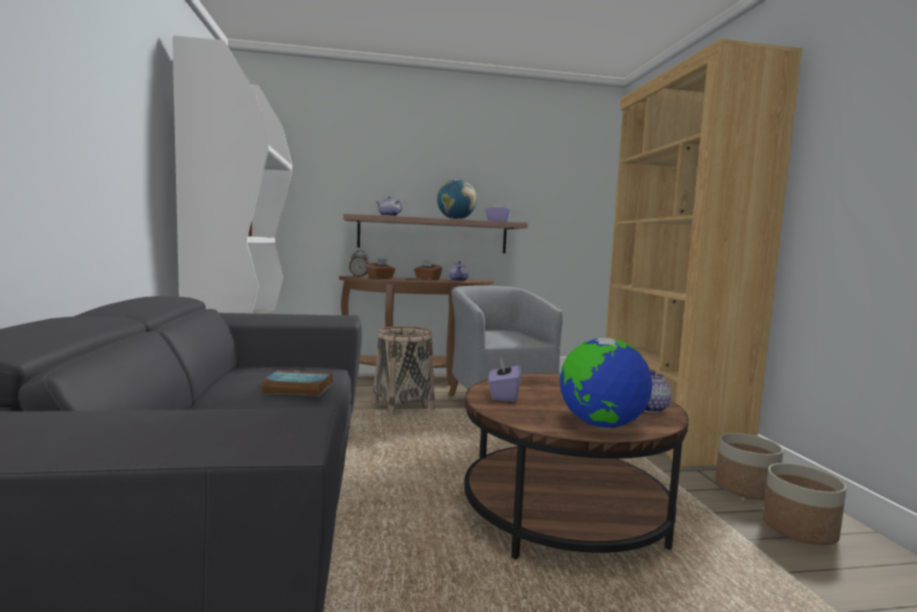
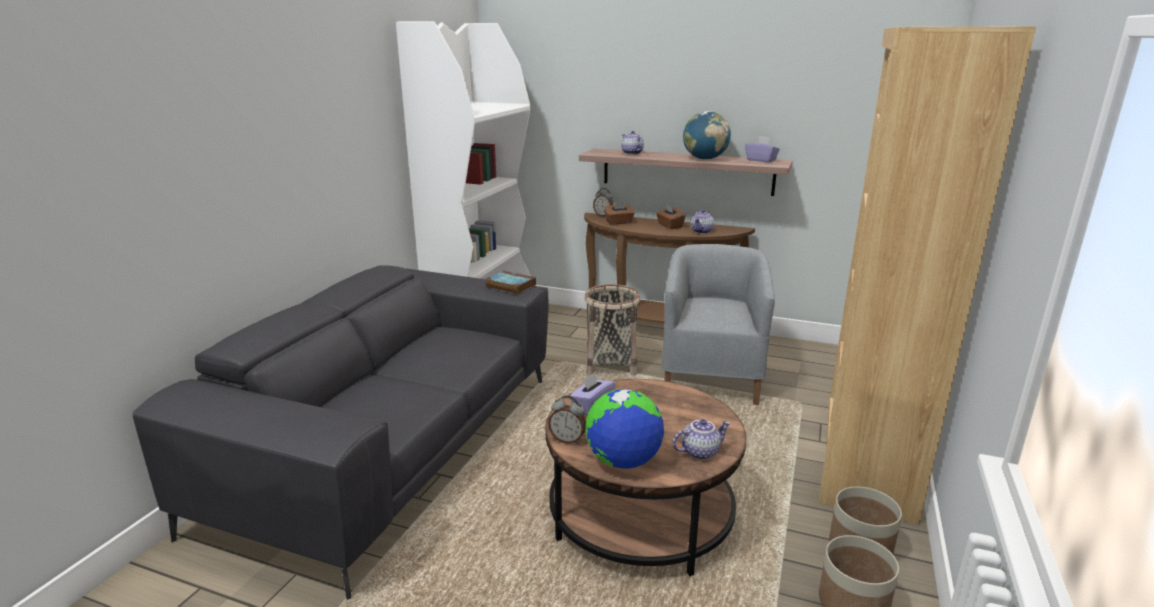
camera: 30 degrees right, 15 degrees up
(296, 388) = (448, 364): book -> book (509, 286)
(522, 420) = (567, 439): none -> alarm clock

